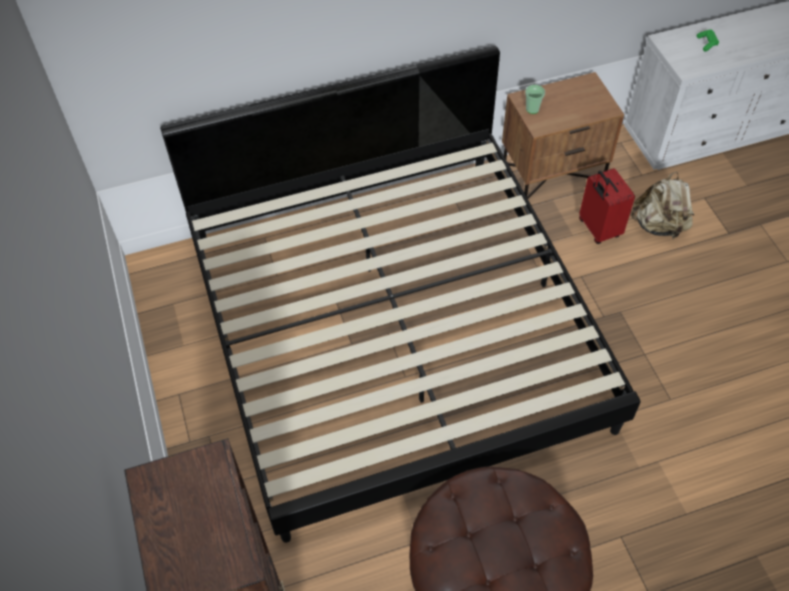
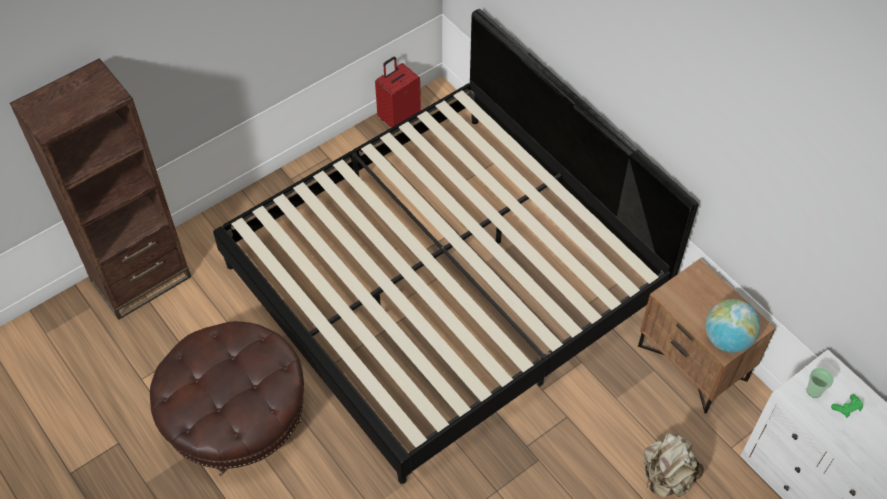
camera: 70 degrees right, 0 degrees up
(532, 109) = (689, 283): cup -> cup (814, 391)
(598, 104) = (727, 339): none -> globe
(598, 229) = (634, 420): red suitcase -> red suitcase (399, 118)

